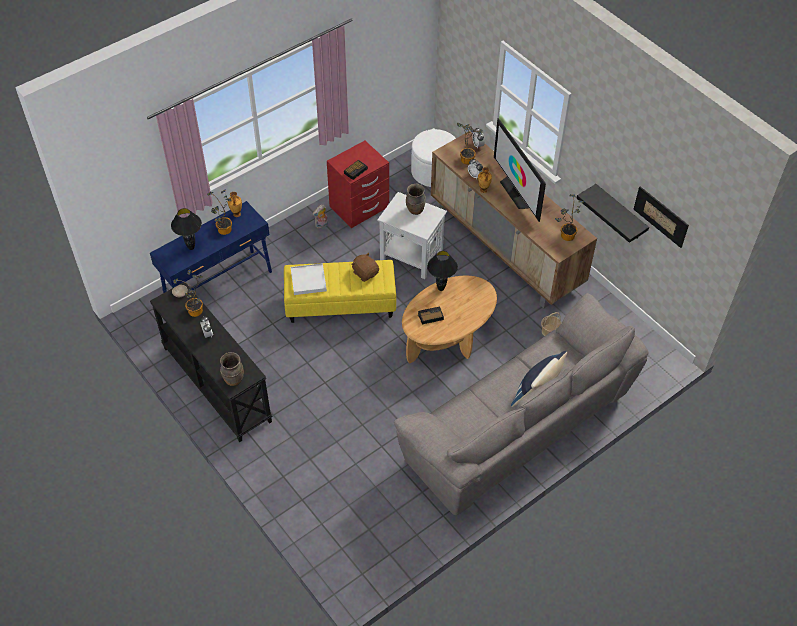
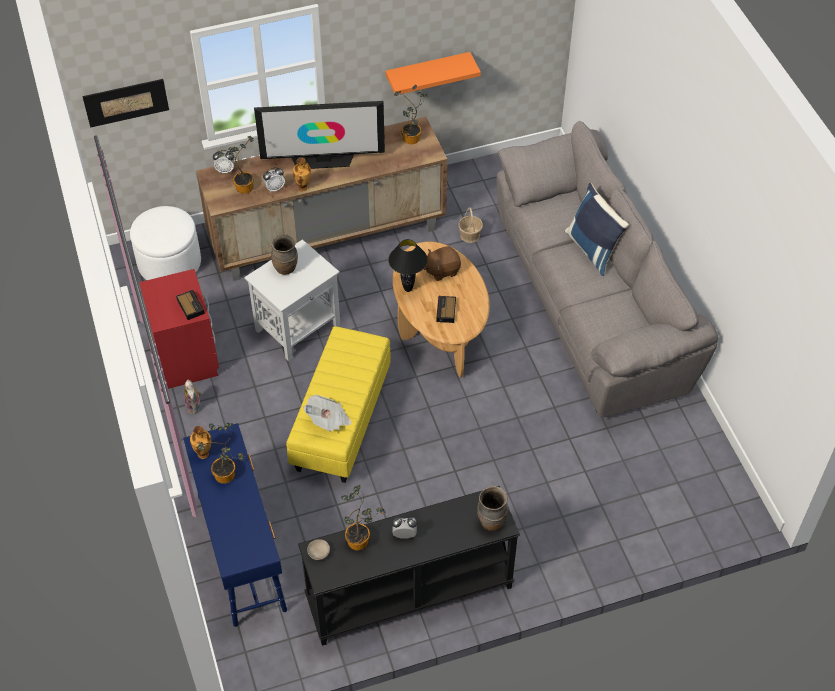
camera: 70 degrees left, 0 degrees up
(191, 247) = (238, 522): black table lamp -> none
(308, 280) = (328, 420): white tray -> newspaper
(365, 273) = (344, 357): brown plush toy -> brown plush toy (442, 270)
(620, 213) = (427, 72): black shelf -> orange shelf
(661, 216) = (481, 27): picture -> picture (126, 102)

